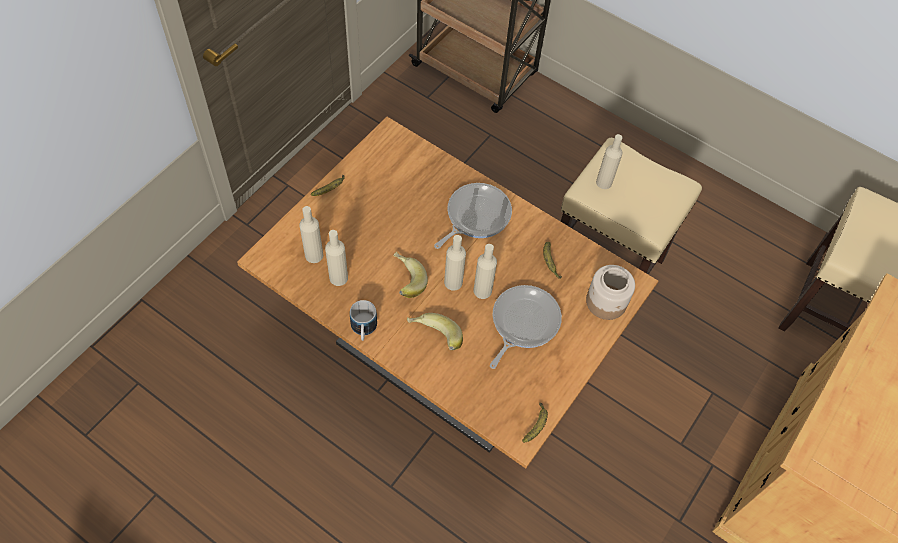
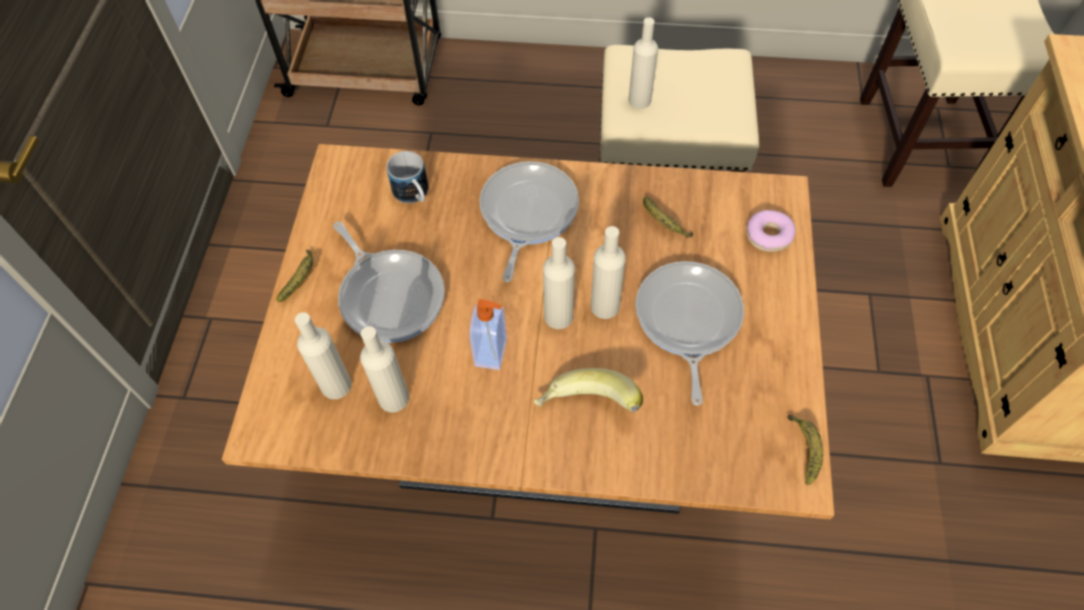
camera: 25 degrees left, 0 degrees up
(363, 330) = (479, 453): mug -> mug (414, 195)
(371, 222) = (390, 295): none -> frying pan
(404, 282) = (492, 352): banana -> soap dispenser
(606, 302) = (769, 235): jar -> donut

